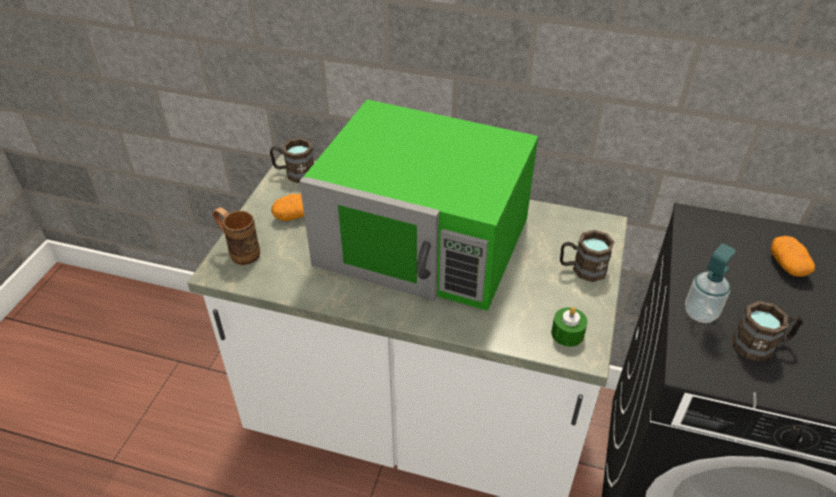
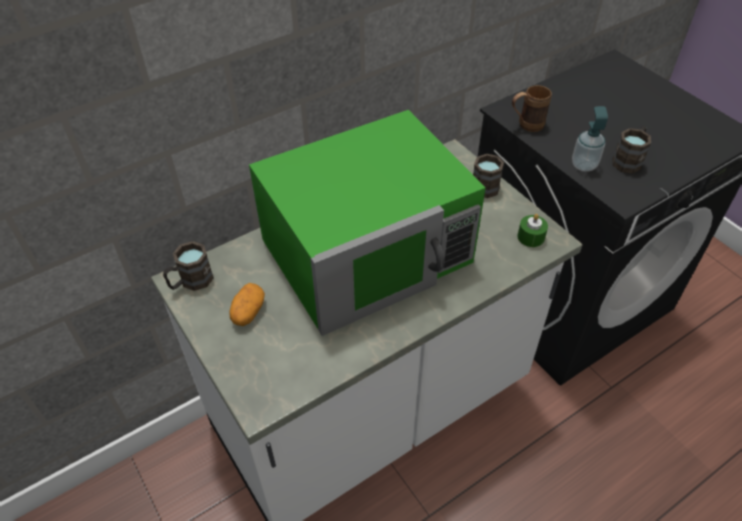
camera: 50 degrees left, 5 degrees up
(239, 251) = (250, 376): brown mug -> brown mug (525, 125)
(787, 266) = (578, 106): potato -> none

